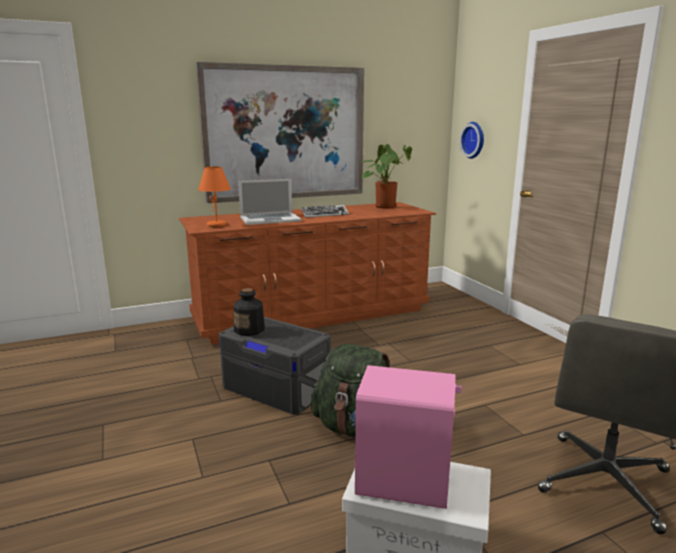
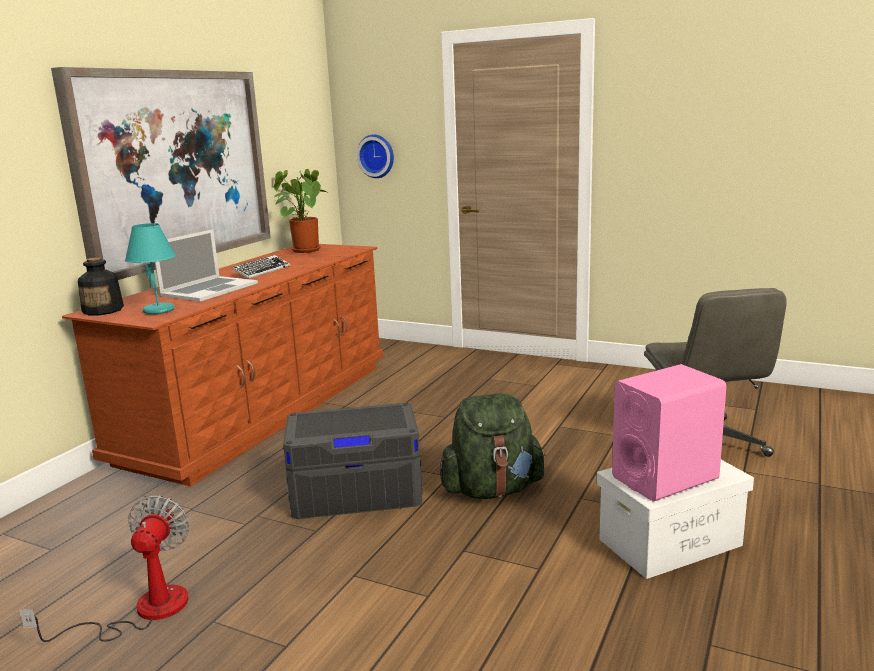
camera: 40 degrees left, 0 degrees up
(91, 401) = (142, 611): none -> fan
(217, 225) = (159, 310): orange table lamp -> turquoise table lamp
(250, 330) = (315, 428): bottle -> bottle (103, 310)

